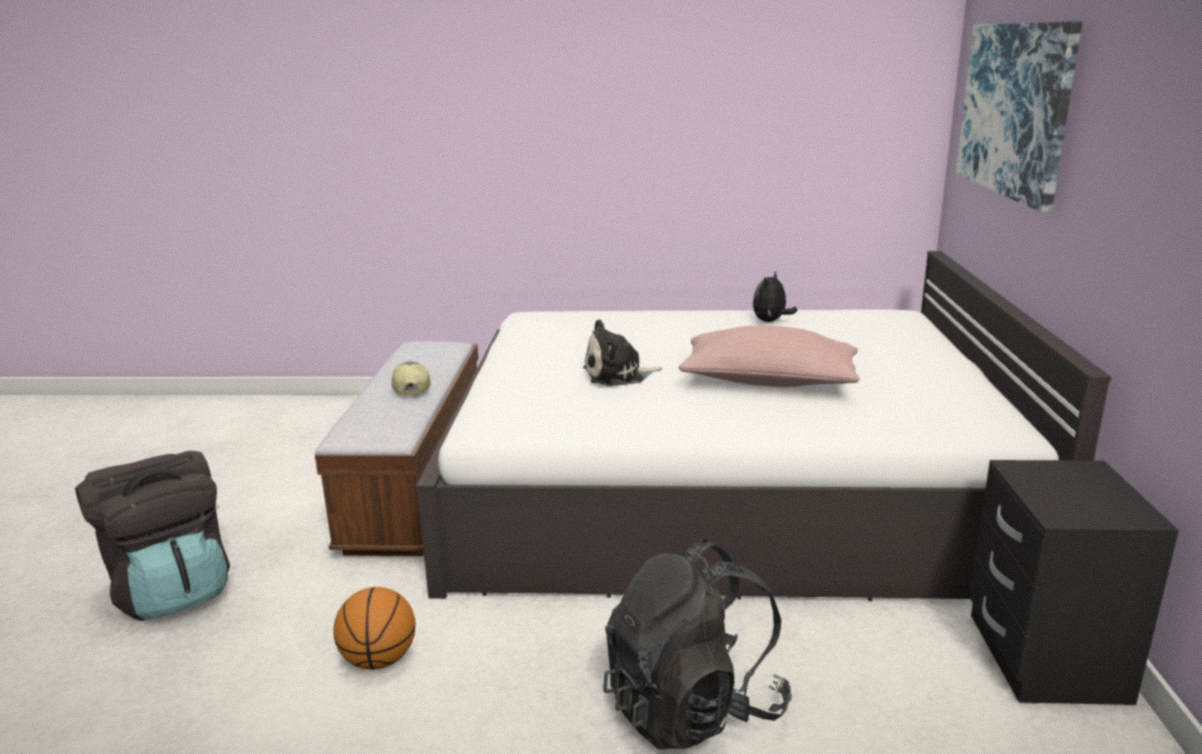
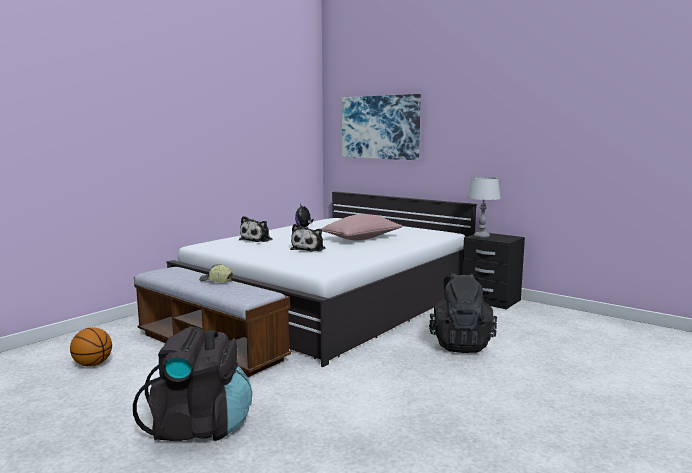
camera: 55 degrees left, 10 degrees down
(379, 660) = (356, 386): basketball -> basketball (93, 364)
(613, 329) = (257, 240): none -> plush toy
(1041, 477) = (481, 237): none -> grey table lamp

